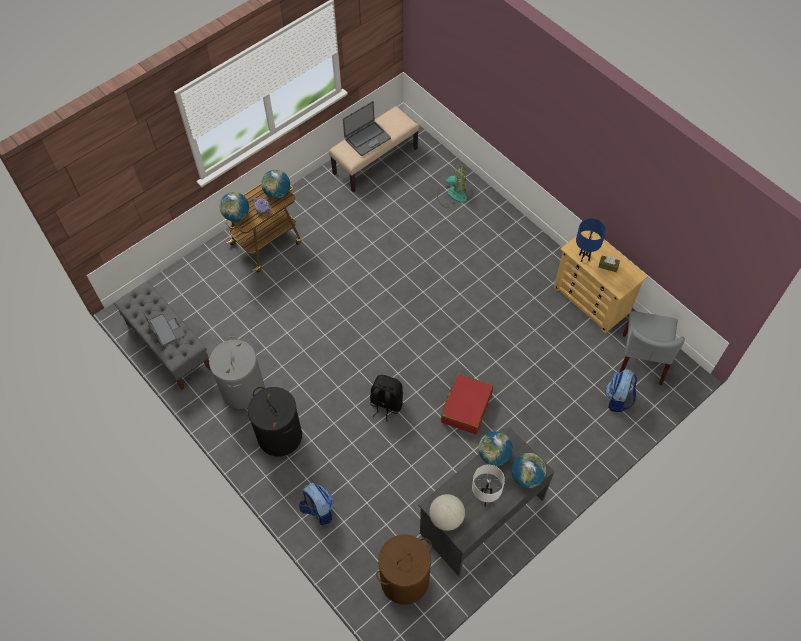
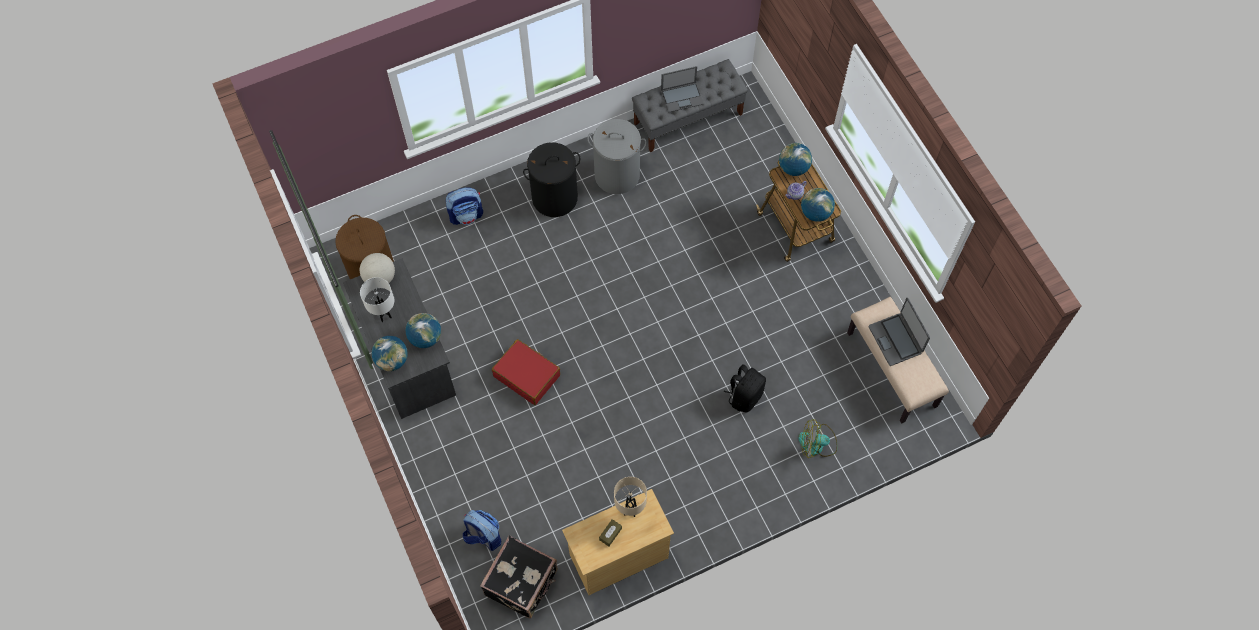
camera: 105 degrees right, 5 degrees up
(386, 404) = (557, 300): black backpack -> black backpack (744, 396)
(452, 194) = (817, 444): fan -> fan turned 75 degrees clockwise
(584, 257) = (630, 511): blue table lamp -> beige table lamp
(642, 359) = (522, 583): grey chair -> black suitcase

